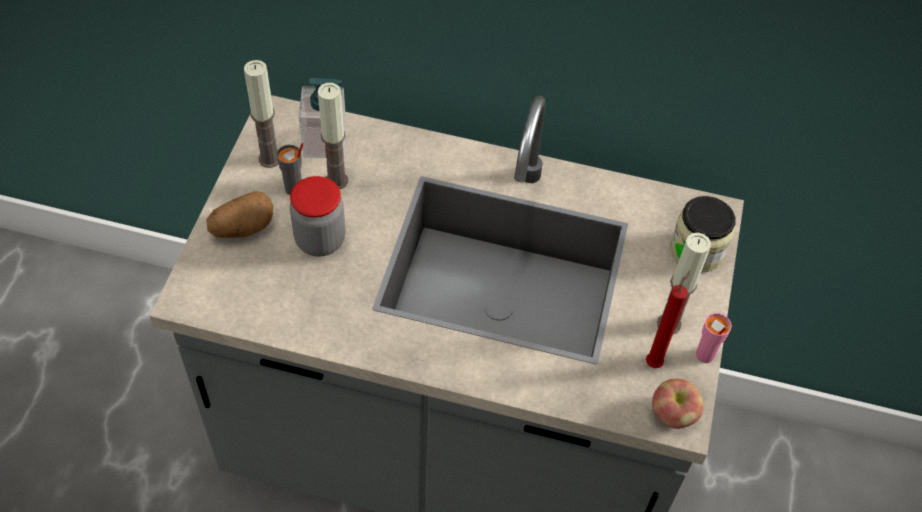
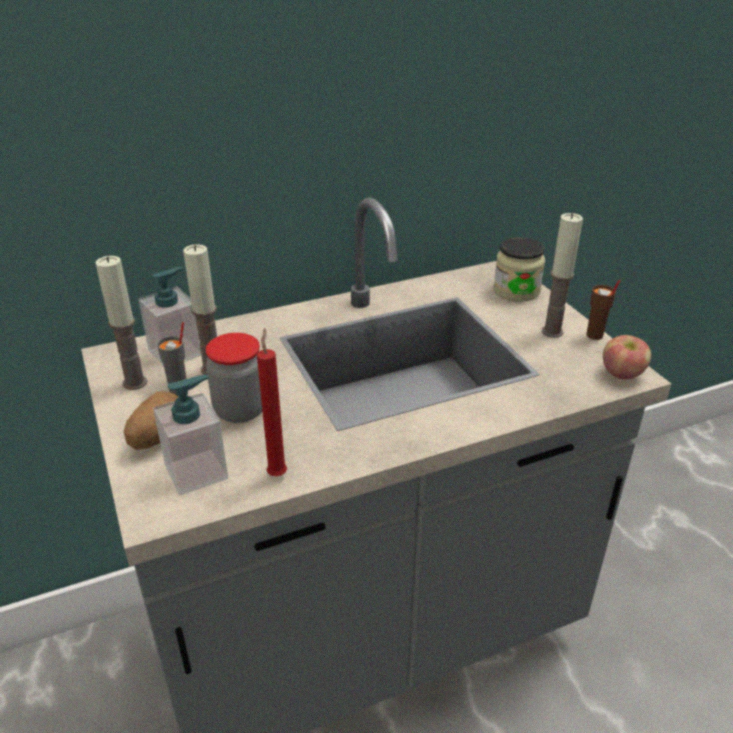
camera: 35 degrees left, 20 degrees down
(242, 281) = (197, 472): none -> soap dispenser
(655, 362) = (572, 354): red candle -> red candle (277, 473)
(704, 355) = (594, 335): pink cup -> brown cup

